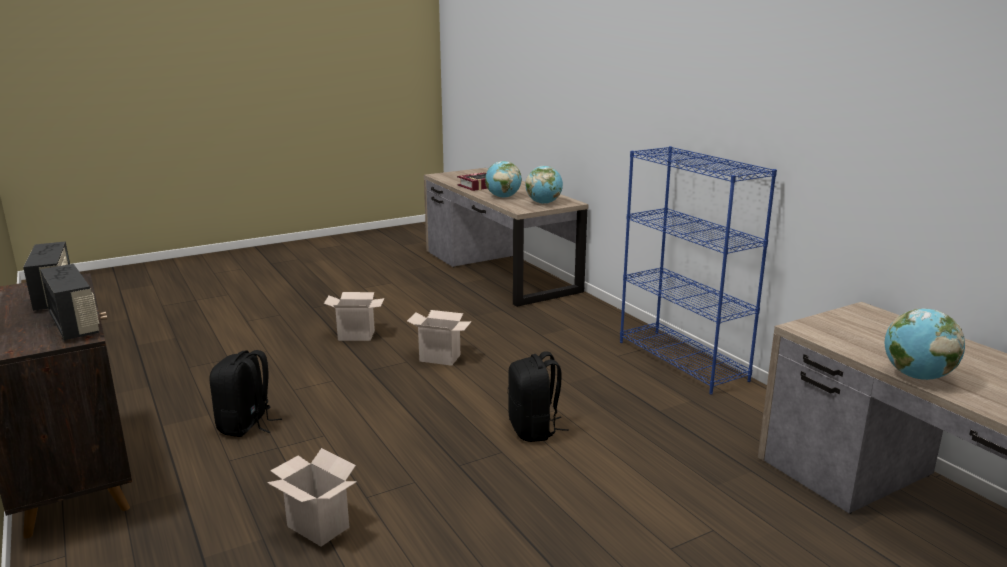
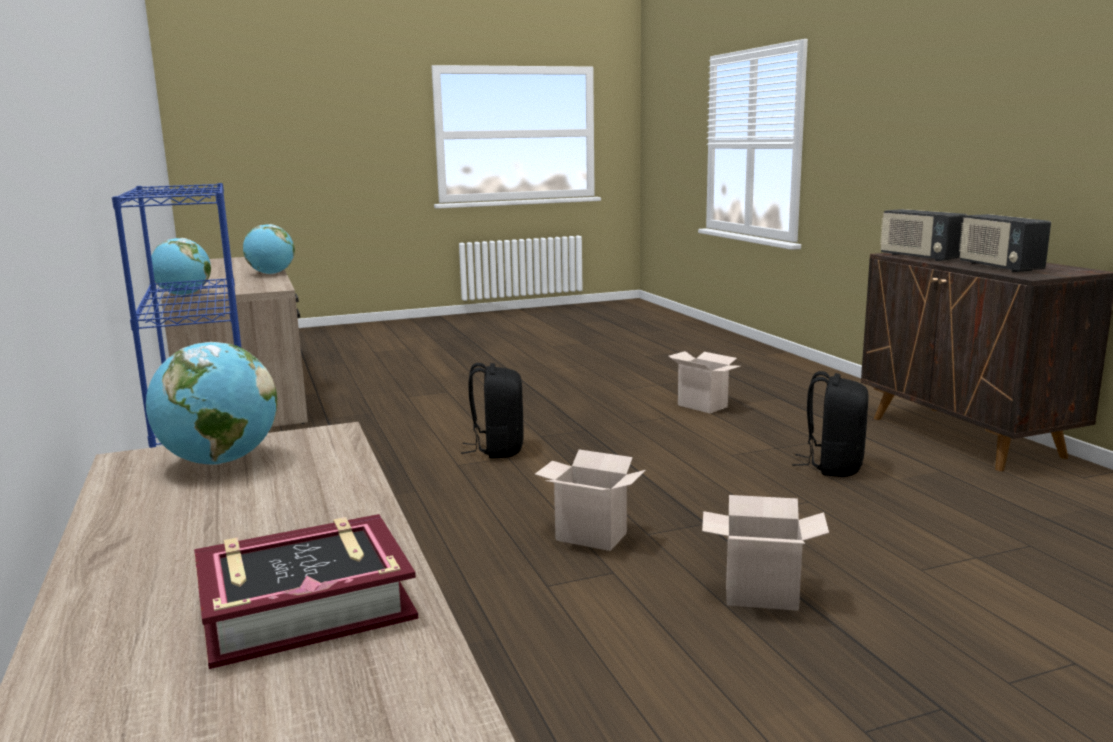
camera: 170 degrees left, 5 degrees down
(503, 197) = (306, 501): globe -> globe (184, 295)

